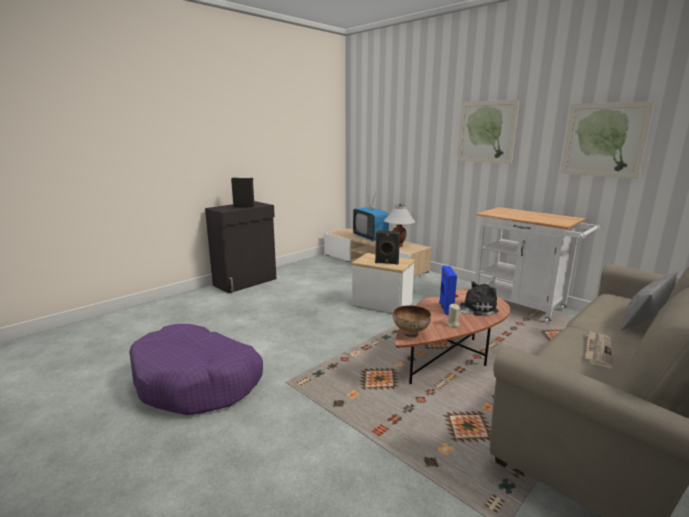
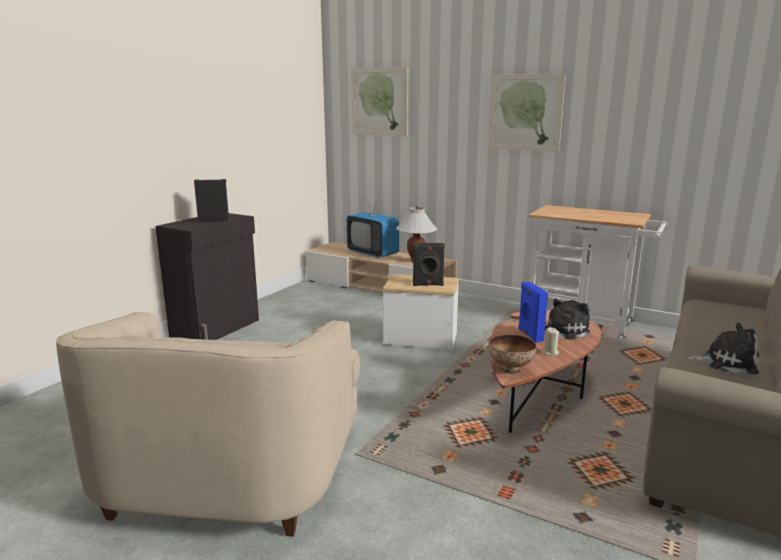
camera: 15 degrees left, 0 degrees up
(197, 381) = (233, 472): purple dog bed -> beige armchair
(597, 350) = (727, 362): newspaper -> plush toy
(604, 140) = (667, 122): picture -> picture (379, 101)
(644, 318) = (747, 323): grey pillow -> none

